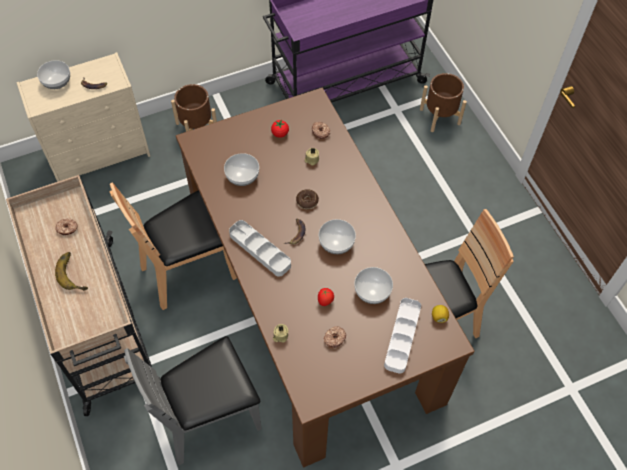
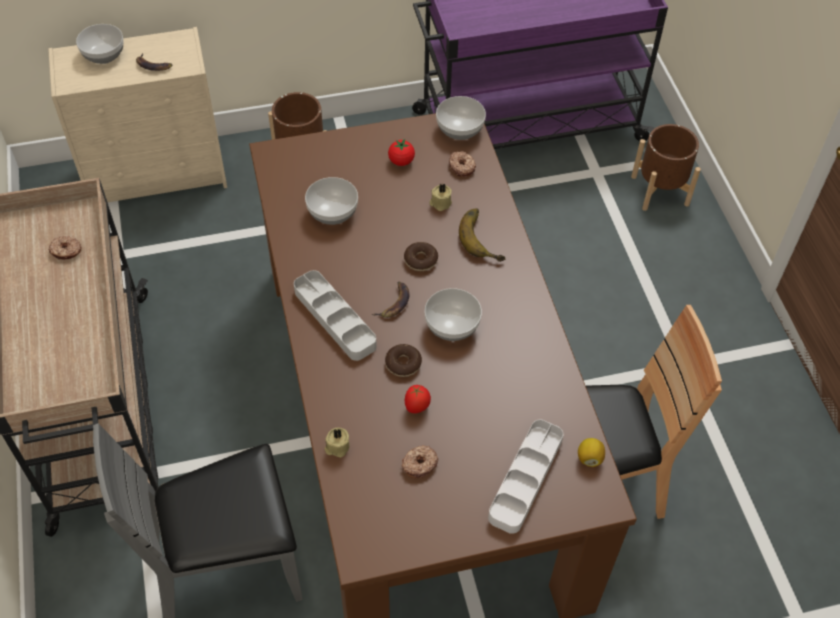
camera: 10 degrees right, 5 degrees down
(74, 272) = (61, 313): banana -> banana (484, 237)
(189, 271) = (246, 353): brown chair -> none
(310, 274) = (403, 364): none -> donut
(372, 291) = (493, 404): bowl -> bowl (460, 129)

